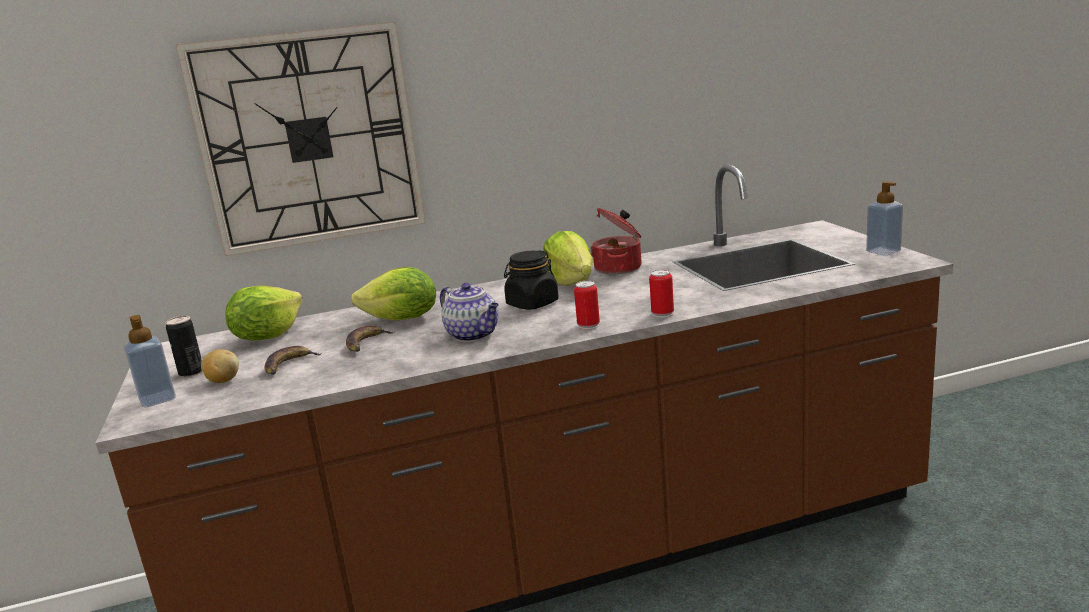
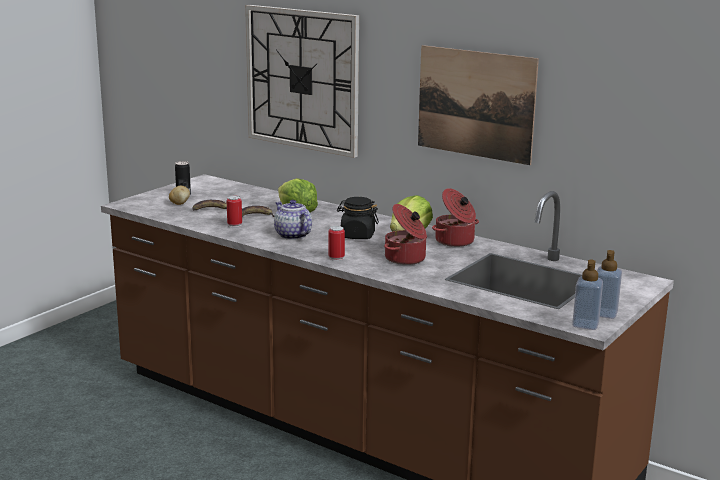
camera: 50 degrees right, 0 degrees up
(157, 399) = (149, 199): soap dispenser -> soap dispenser (585, 324)
(267, 336) = (242, 193): lettuce -> none
(474, 335) = (292, 235): teapot -> teapot turned 135 degrees clockwise
(584, 101) = (475, 103): none -> picture
(640, 295) = (406, 259): none -> cooking pot
(662, 314) = (378, 272): can -> can (234, 225)

